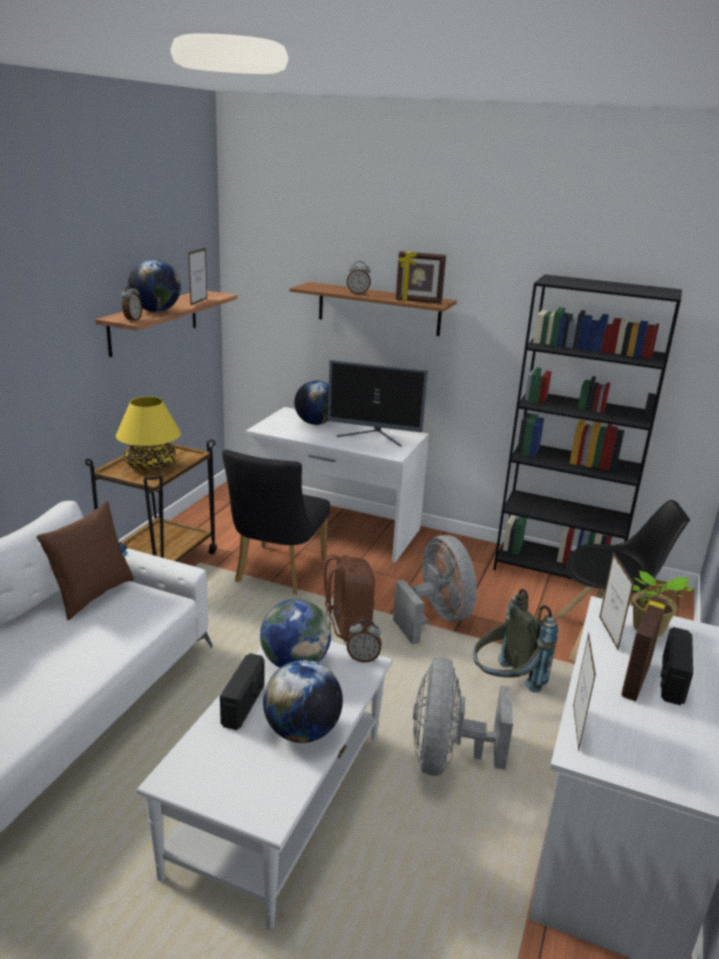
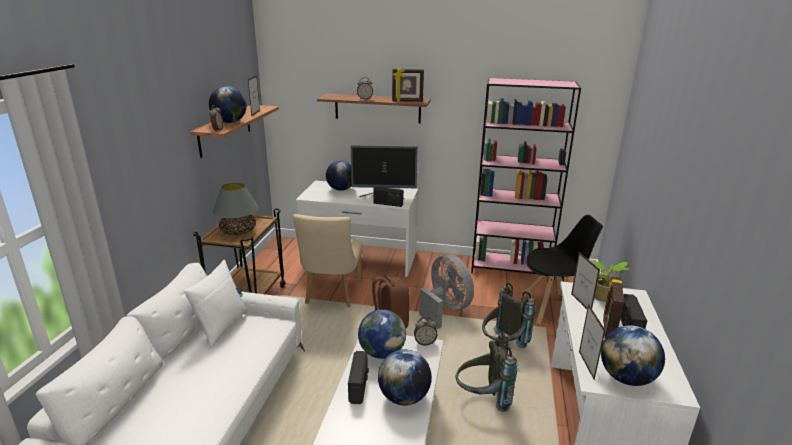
camera: 10 degrees left, 0 degrees up
(92, 595) = (222, 327): brown pillow -> white pillow
(150, 465) = (238, 231): yellow table lamp -> grey table lamp
(277, 573) = (331, 294): black chair -> beige chair
(374, 451) = (388, 204): none -> radio
(447, 757) = (482, 399): grey fan -> grey backpack
(557, 571) = (510, 268): black bookcase -> pink bookcase
(633, 757) = (626, 378): none -> globe

